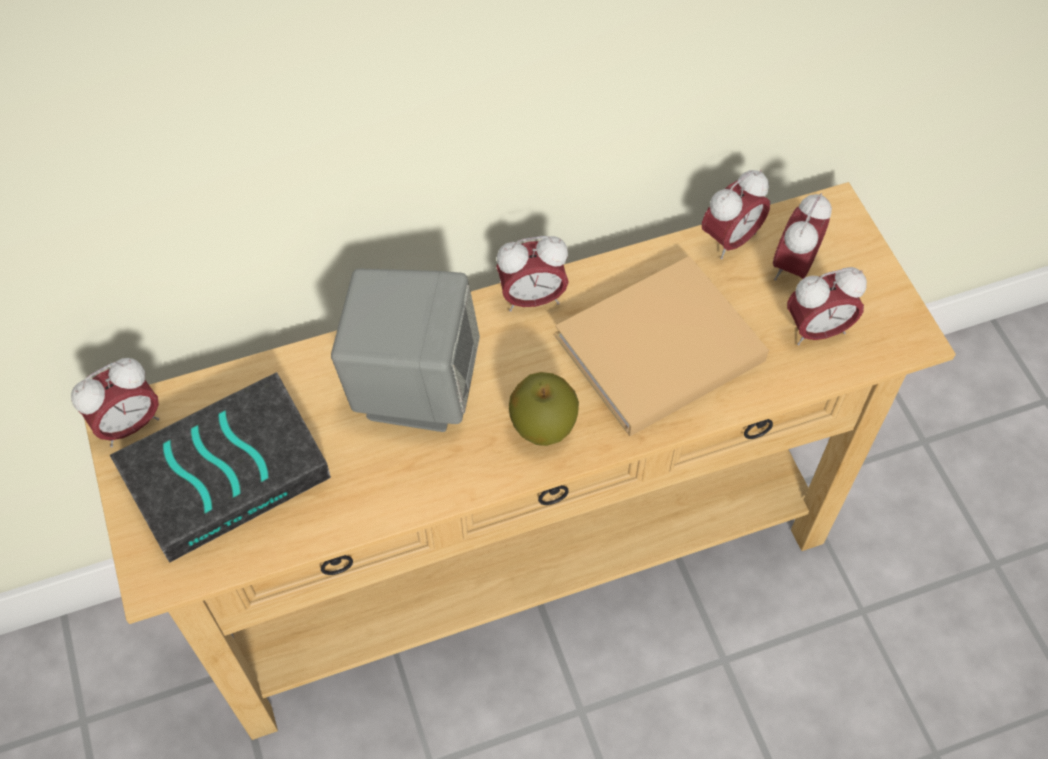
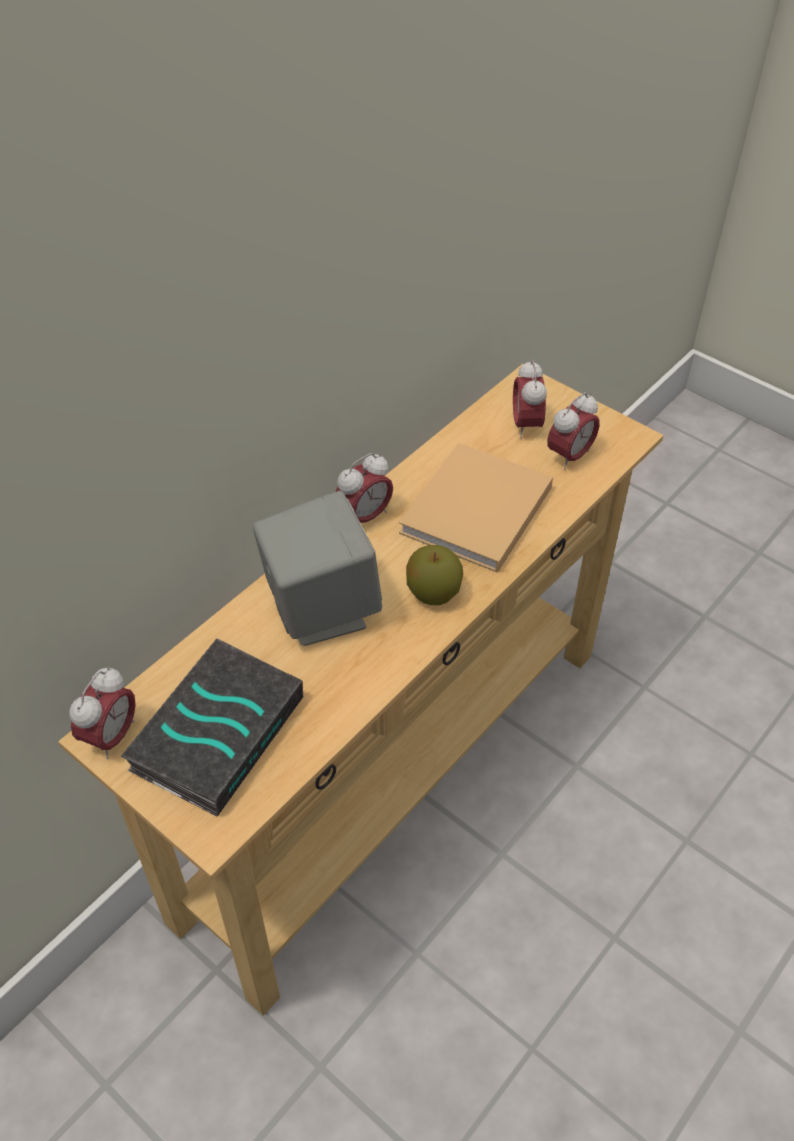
camera: 30 degrees left, 10 degrees down
(730, 240) = (473, 426): alarm clock -> none

